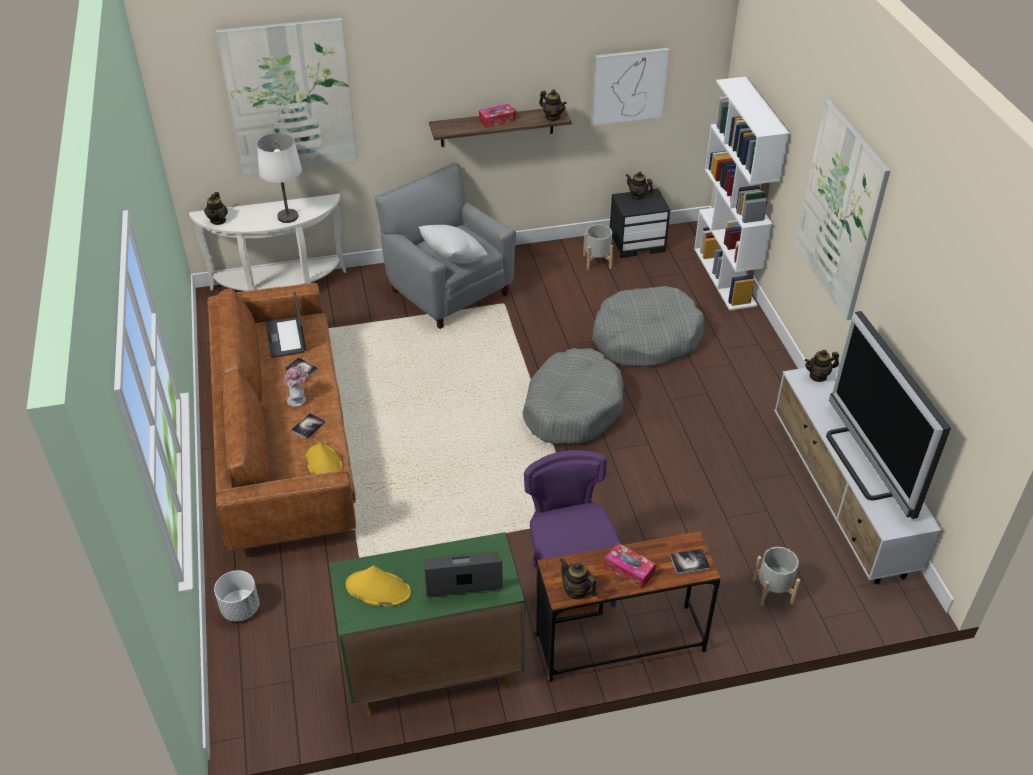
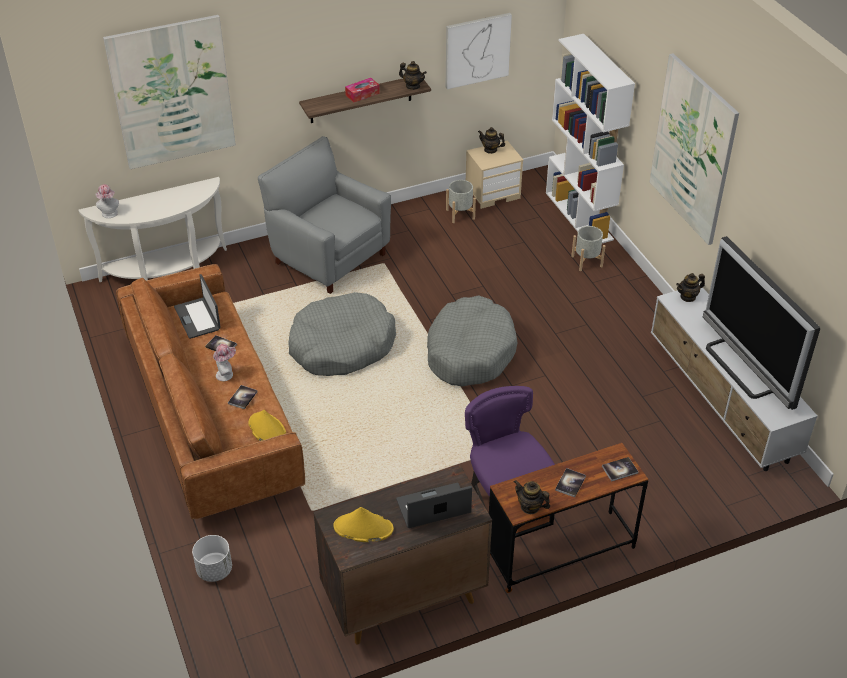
camera: 10 degrees left, 0 degrees up
(218, 220) = (109, 214): teapot -> hat
(288, 217) = (176, 204): white table lamp -> none
(432, 671) = (402, 599): green cabinet -> brown cabinet
(453, 259) = (338, 228): white pillow -> none
(629, 570) = (570, 483): tissue box -> book
(637, 243) = (493, 193): black nightstand -> beige nightstand
(645, 338) = (521, 281): grey dog bed -> grey dog bed (341, 345)
(772, 591) = (680, 488): grey planter -> grey planter (586, 261)

